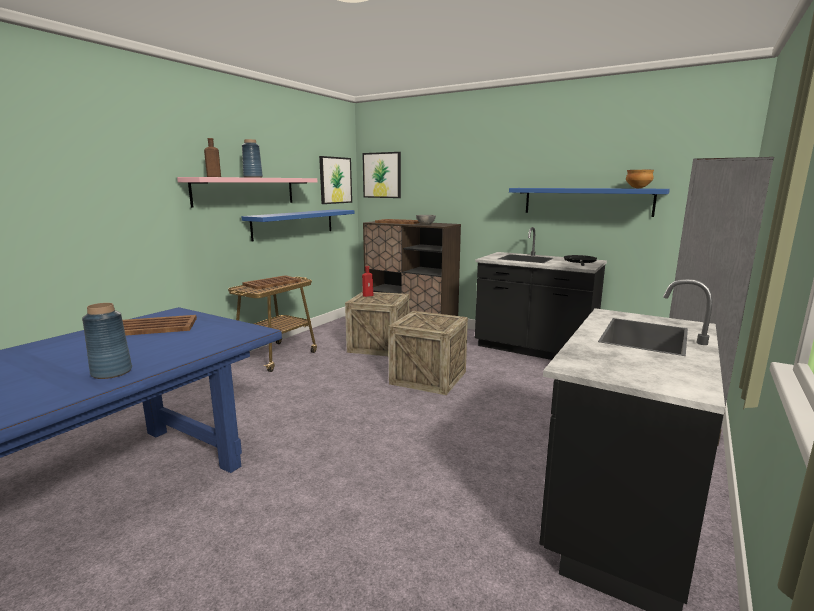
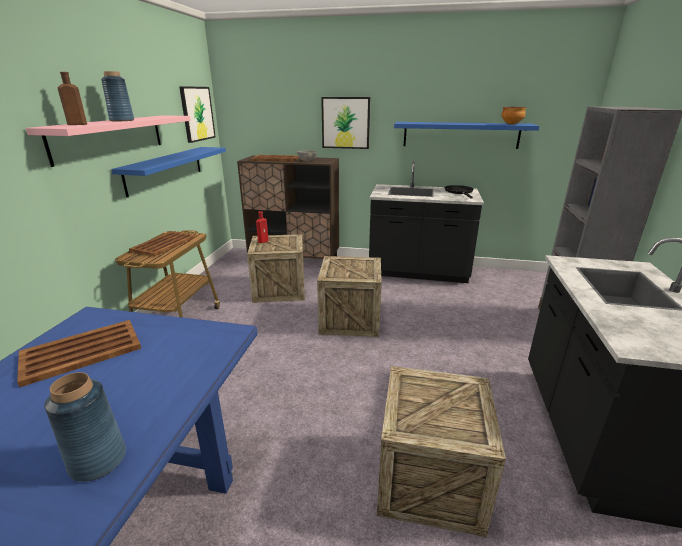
camera: 20 degrees left, 10 degrees up
(382, 175) = (246, 106): picture -> picture (345, 123)
(407, 506) = (430, 479): none -> crate

